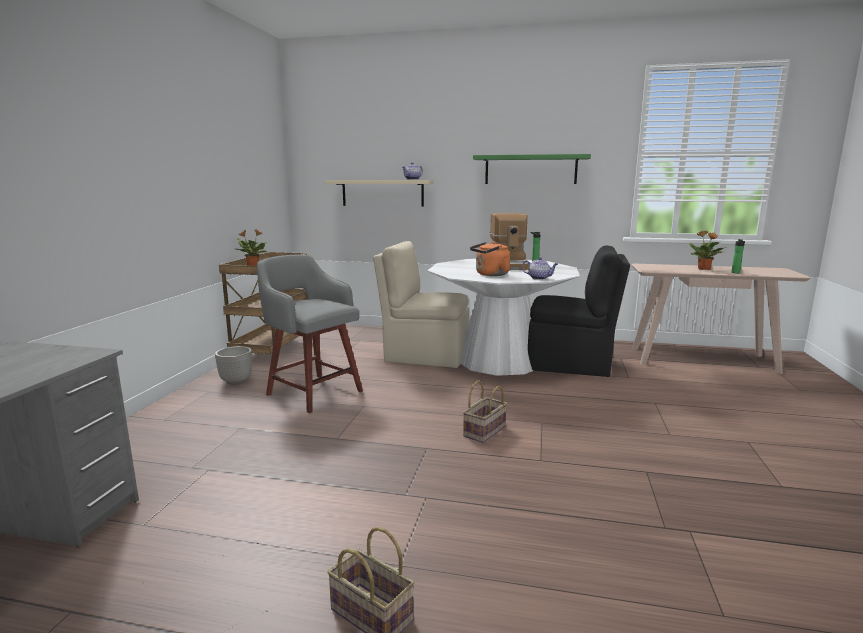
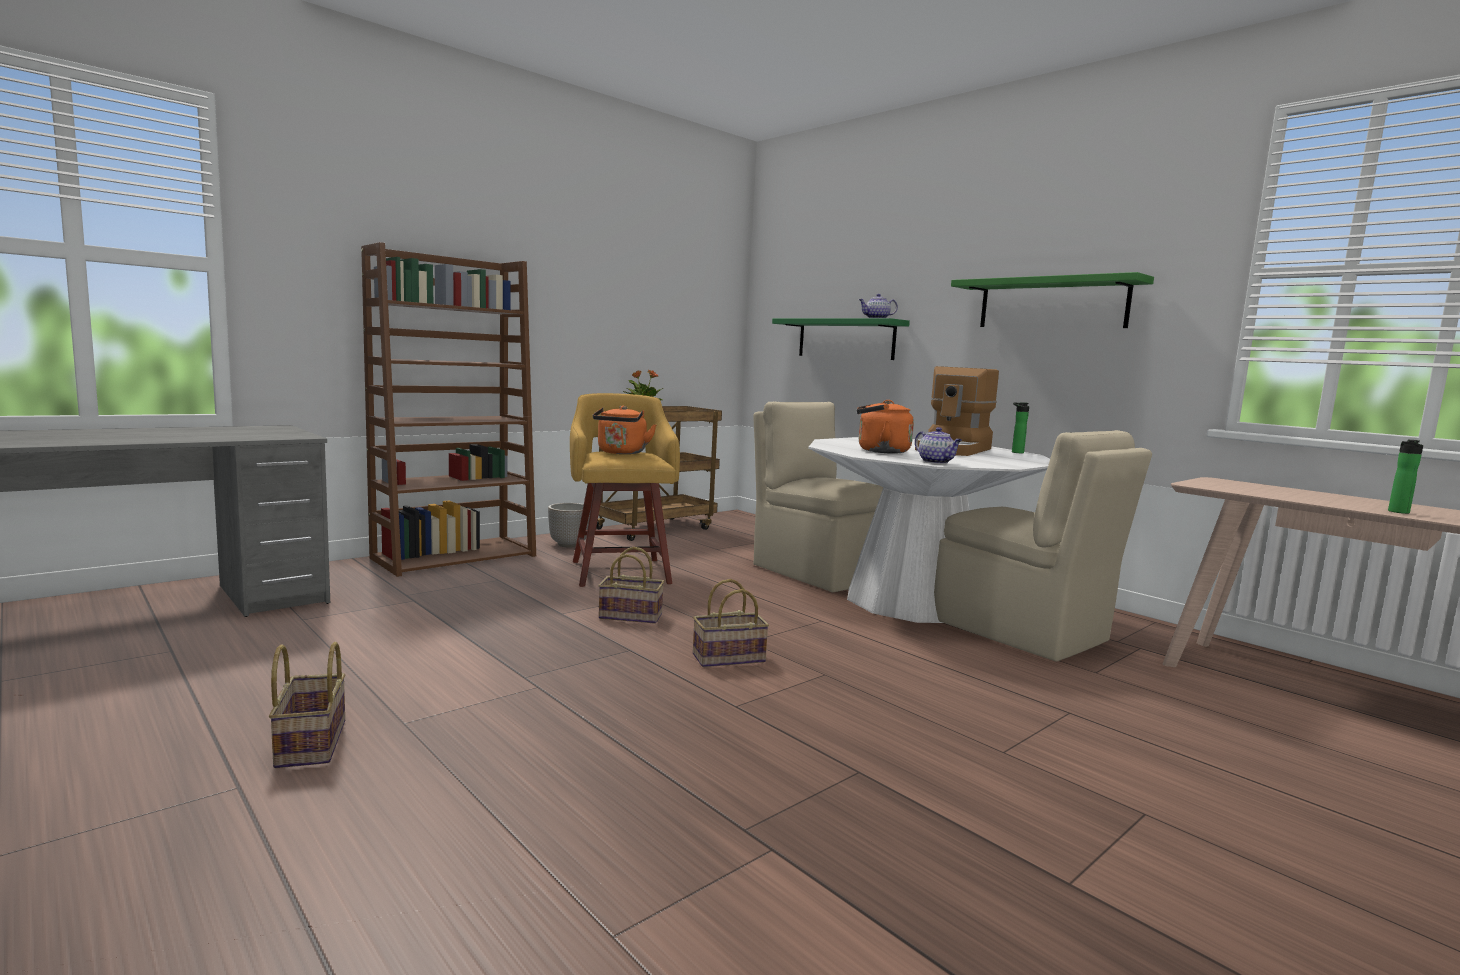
camera: 35 degrees right, 5 degrees down
(164, 419) = (455, 556): none -> brown bookcase
(310, 303) = (621, 453): none -> orange kettle
(313, 392) = (620, 571): grey stool -> yellow stool
(382, 193) = (845, 339): beige shelf -> green shelf
(383, 423) = (632, 616): none -> basket
(571, 364) = (1022, 632): black chair -> beige chair
(704, 269) = (1338, 500): potted plant -> none

